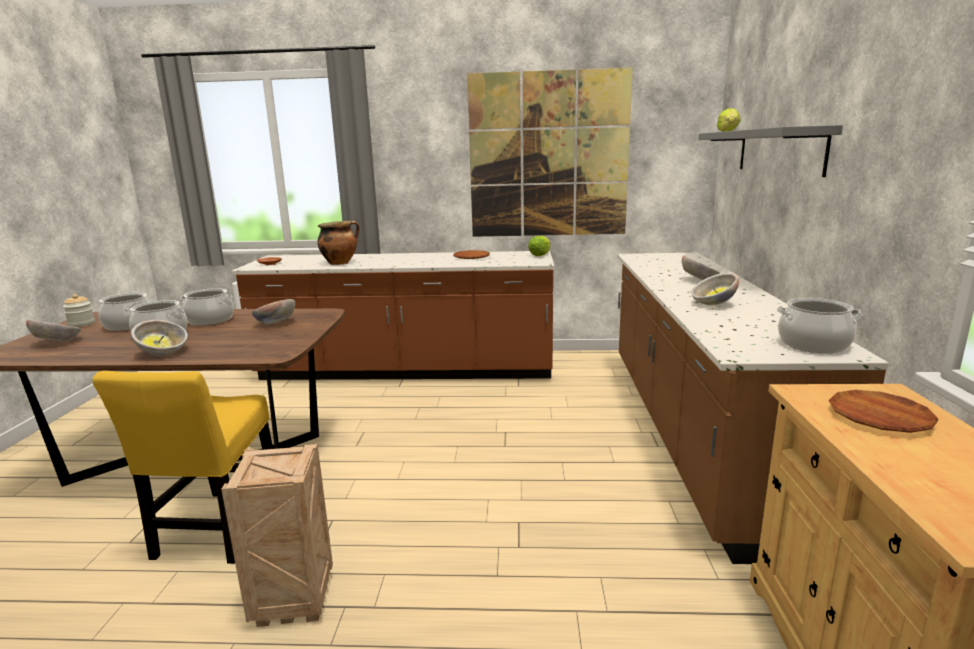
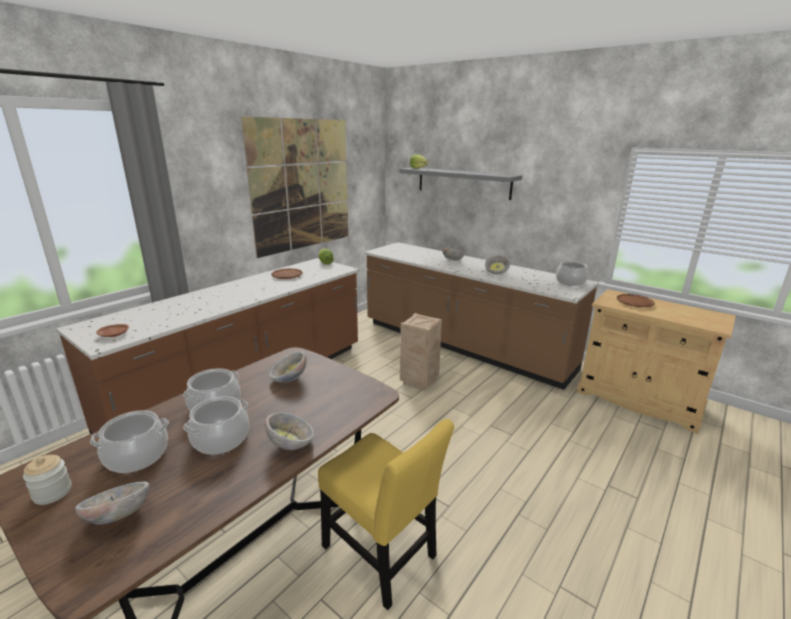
camera: 55 degrees left, 5 degrees up
(291, 602) = (499, 536): crate -> crate (419, 382)
(340, 263) = (192, 310): cooking pot -> none

